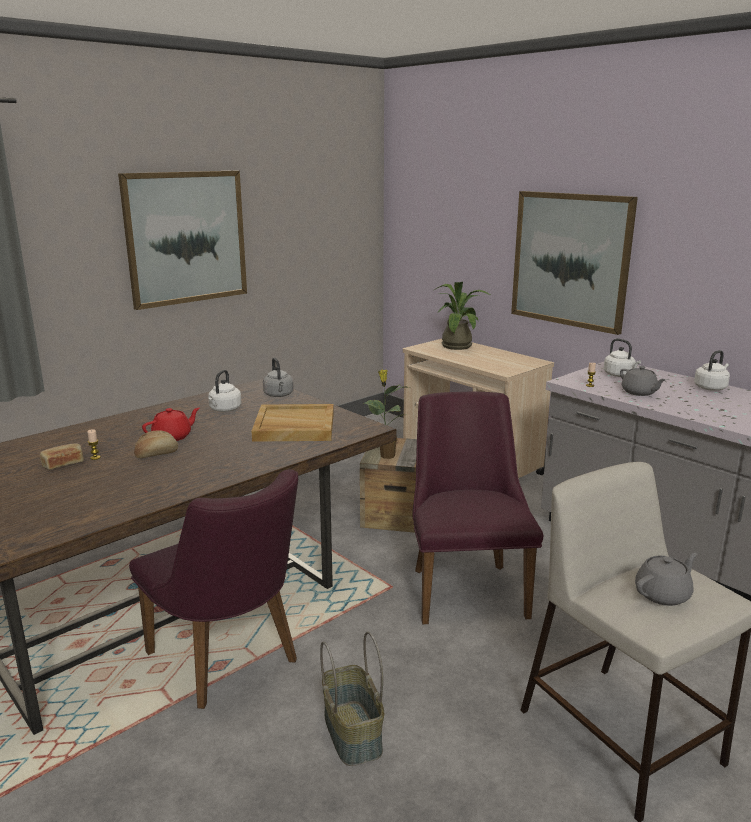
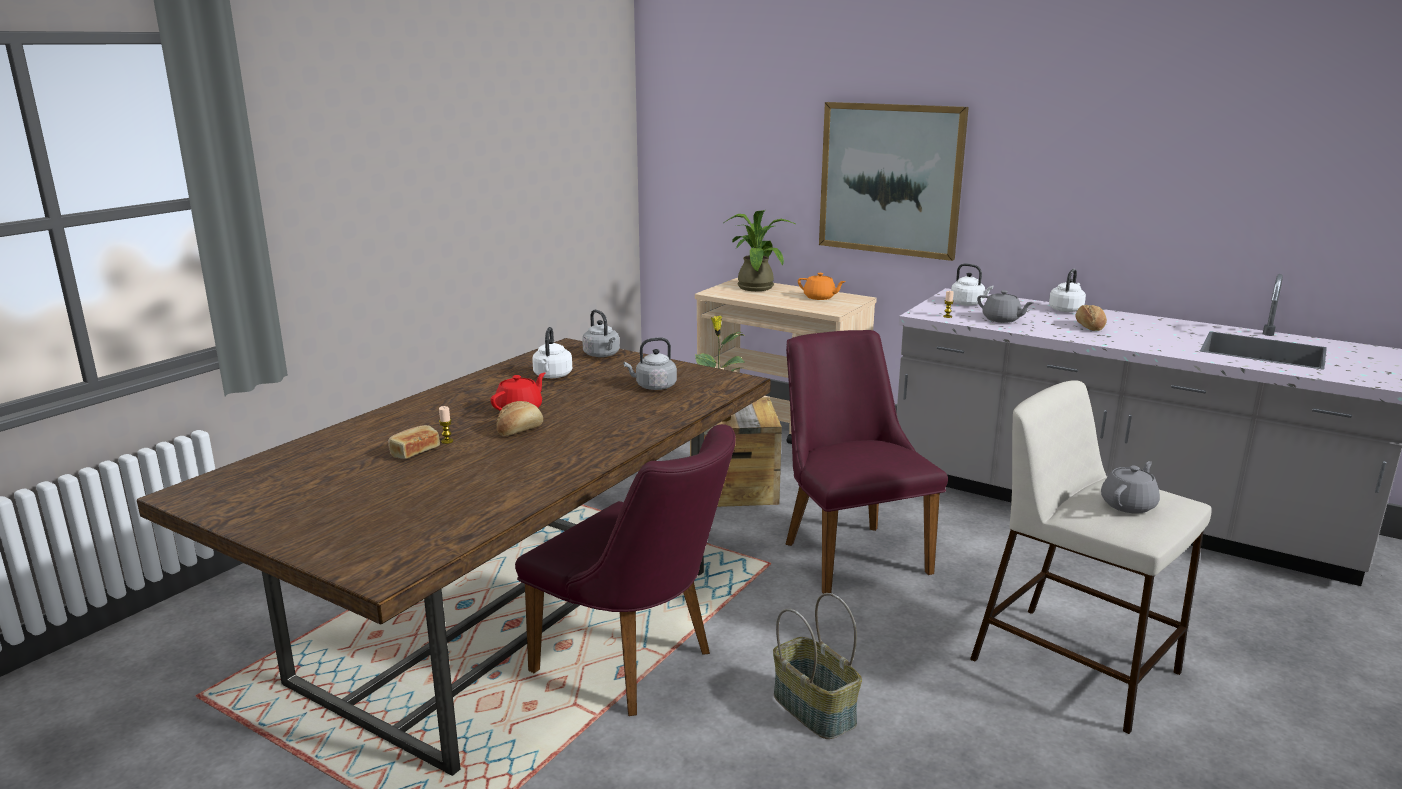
camera: 15 degrees left, 0 degrees up
(186, 238) = (434, 168): picture -> none
(294, 427) = (653, 387): beige tray -> grey kettle
(504, 359) = (820, 297): none -> orange teapot
(720, 407) = (1089, 327): none -> bread

